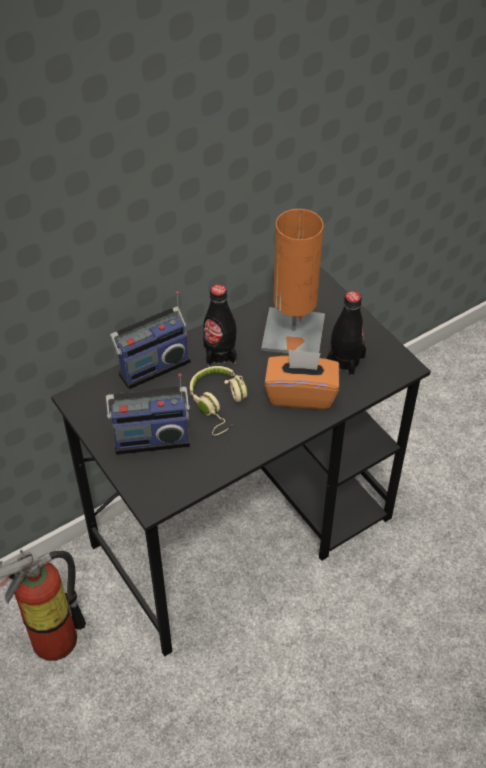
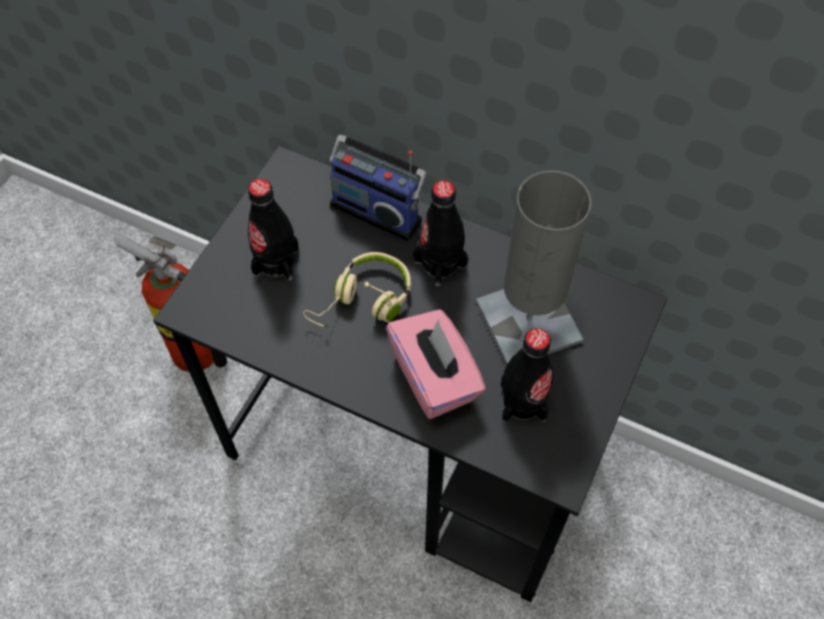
camera: 60 degrees right, 10 degrees up
(151, 437) = (276, 262): radio -> black bottle
(293, 333) = (528, 321): orange table lamp -> grey table lamp
(301, 394) = (435, 377): orange tissue box -> pink tissue box

